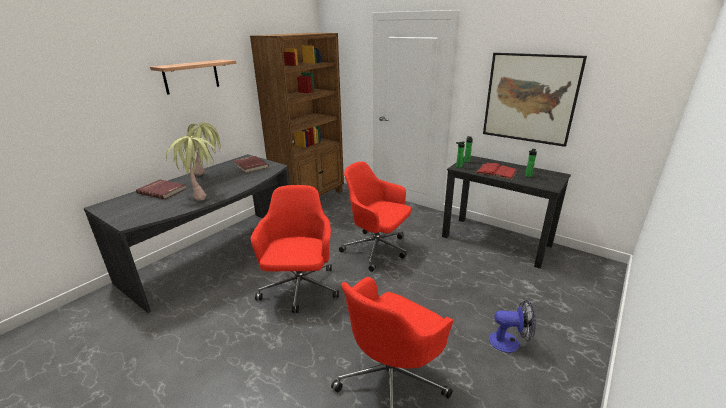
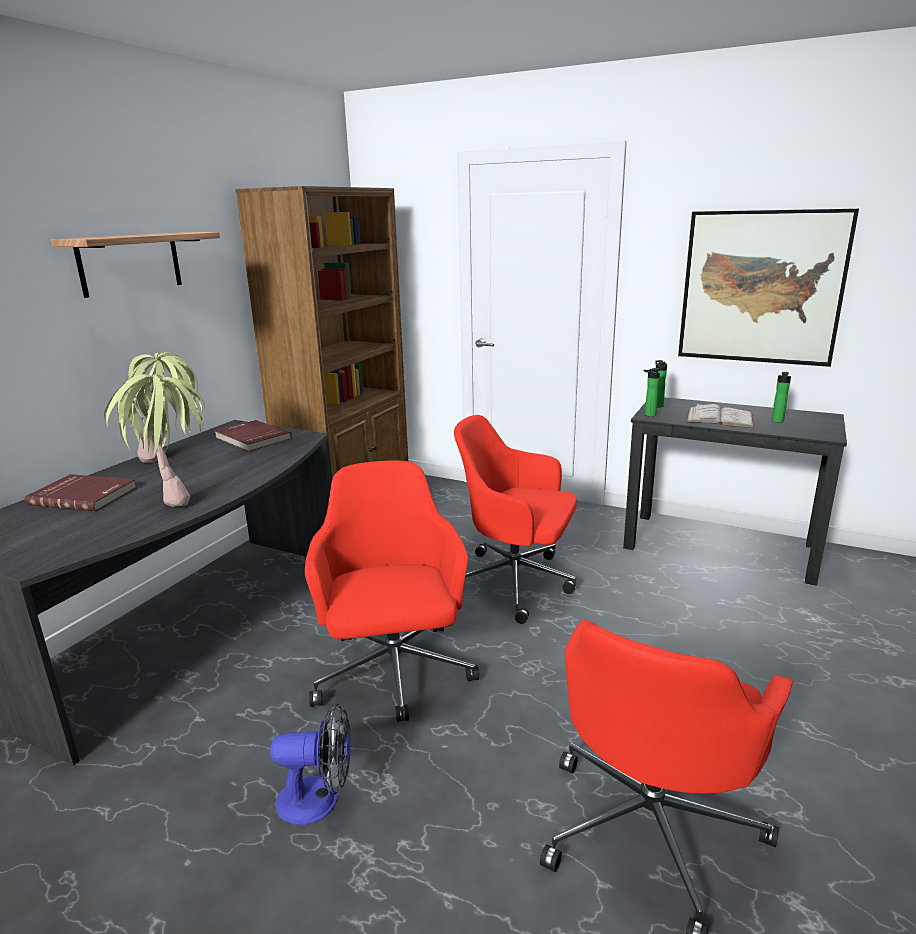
camera: 10 degrees left, 5 degrees down
(496, 171) = (719, 418): red book -> white book
(509, 342) = (831, 722): fan -> fan (319, 799)

